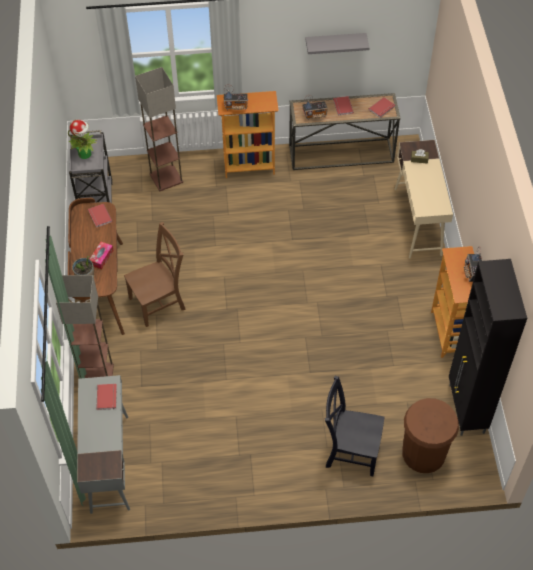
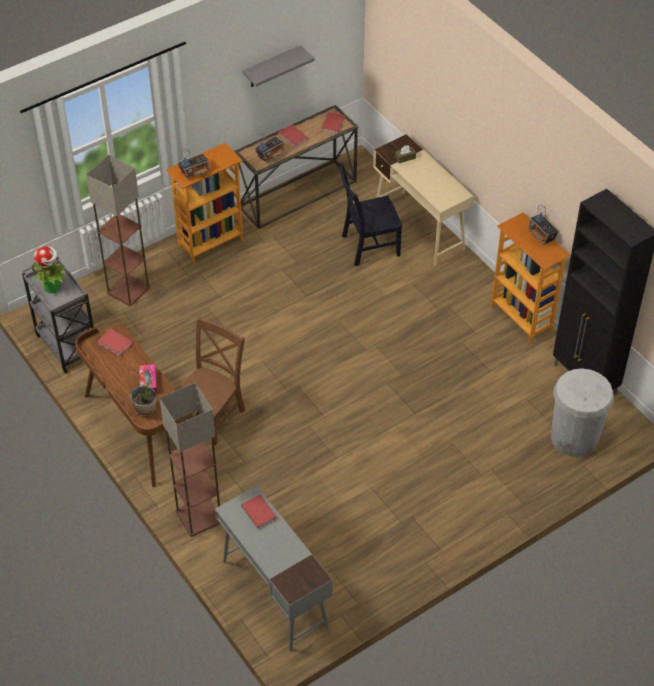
camera: 30 degrees left, 5 degrees down
(350, 451) = (505, 467): black chair -> black chair (368, 246)
(423, 453) = (574, 437): brown trash can -> white trash can

